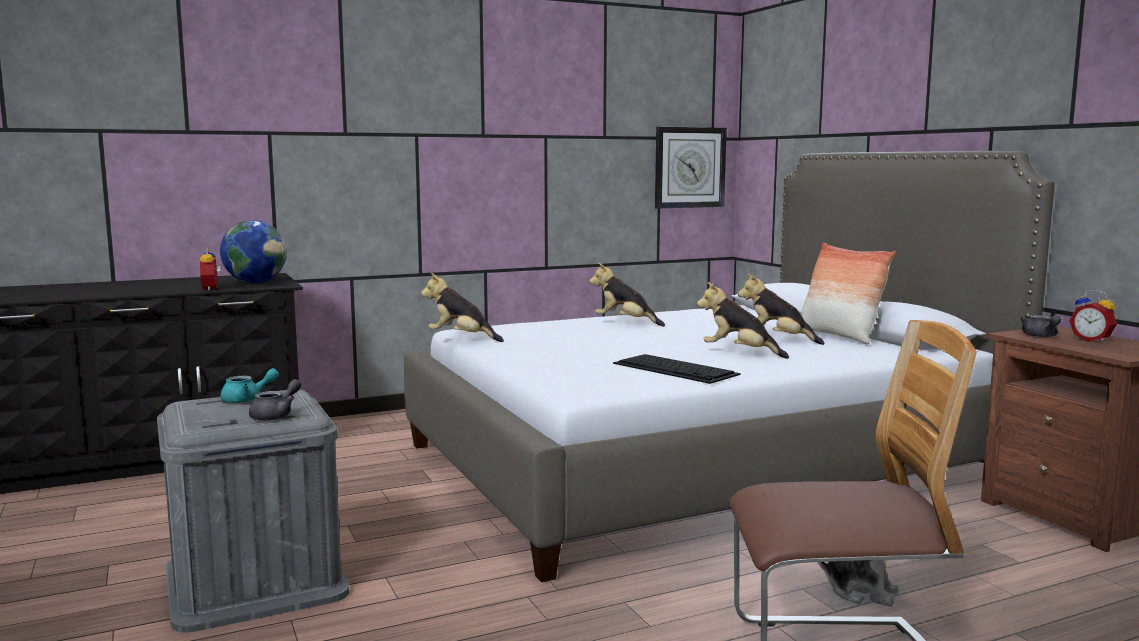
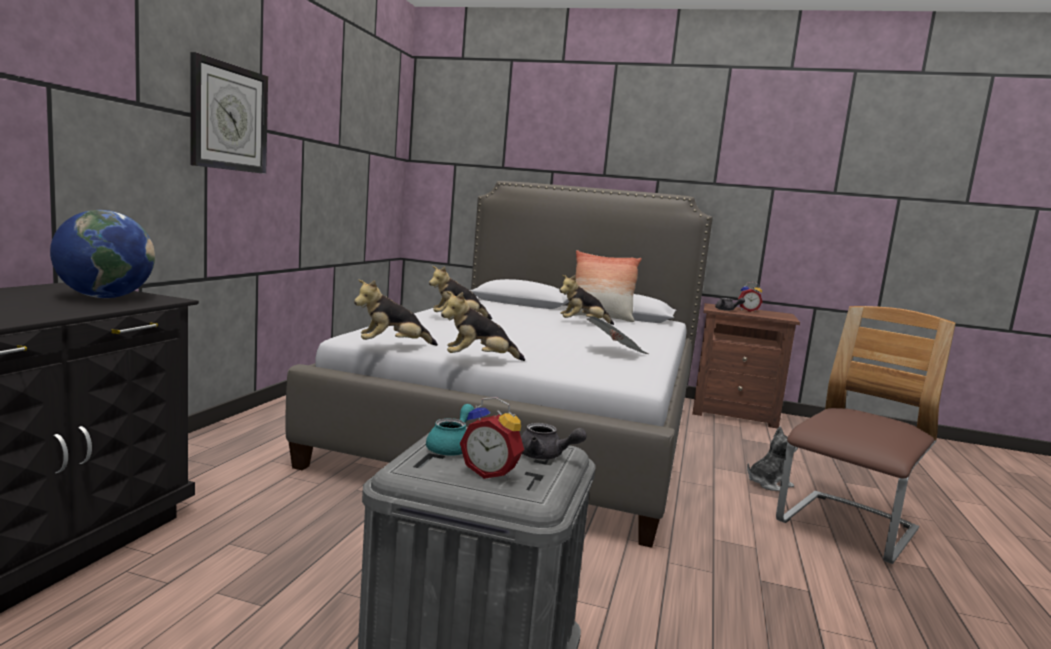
camera: 50 degrees left, 0 degrees up
(212, 289) = (84, 310): alarm clock -> alarm clock (491, 473)
(276, 415) = (545, 456): grey teapot -> grey teapot turned 135 degrees clockwise
(676, 369) = (616, 353): keyboard -> newspaper
(689, 167) = (384, 181): wall clock -> wall clock (228, 118)
(739, 353) = (600, 336): plush toy -> plush toy (479, 360)

